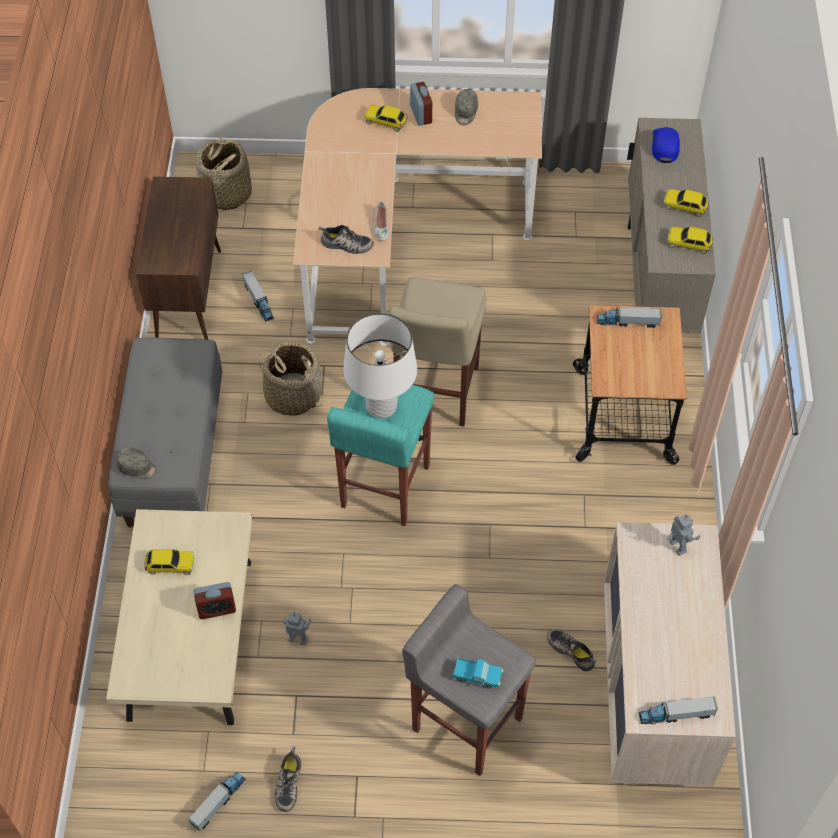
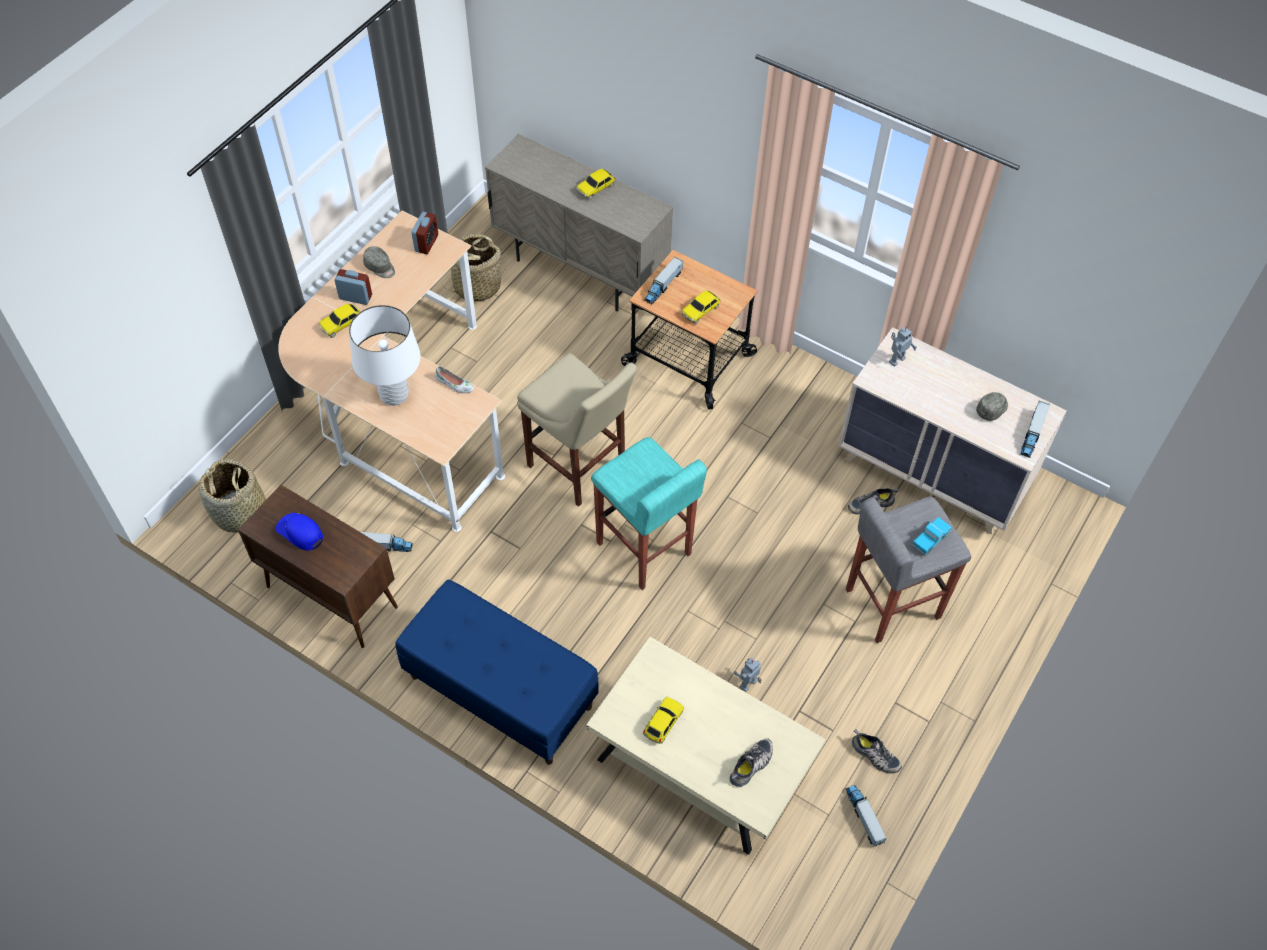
camera: 60 degrees left, 0 degrees up
(138, 468) = (544, 702): grey cap -> grey cap (992, 409)
(173, 455) = (500, 692): grey bench -> blue bench
(216, 609) = (729, 707): alarm clock -> alarm clock (426, 243)
(293, 395) = (504, 569): basket -> basket (477, 285)
(346, 245) = (454, 418): shoe -> shoe (752, 765)
(381, 407) = (639, 477): white table lamp -> white table lamp (394, 395)
(665, 146) = (527, 167): blue cap -> blue cap (300, 532)
(676, 547) = (896, 359): toy robot -> toy robot turned 135 degrees clockwise
(689, 244) = (633, 205): toy car -> toy car (700, 311)

